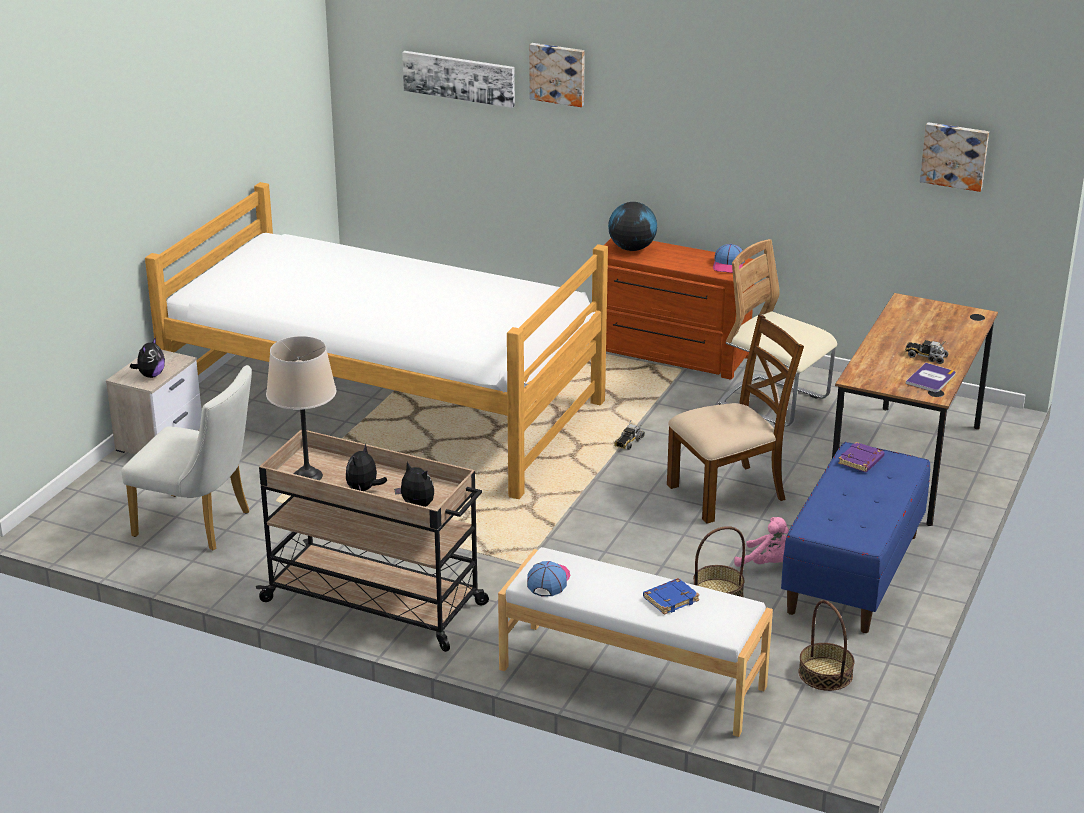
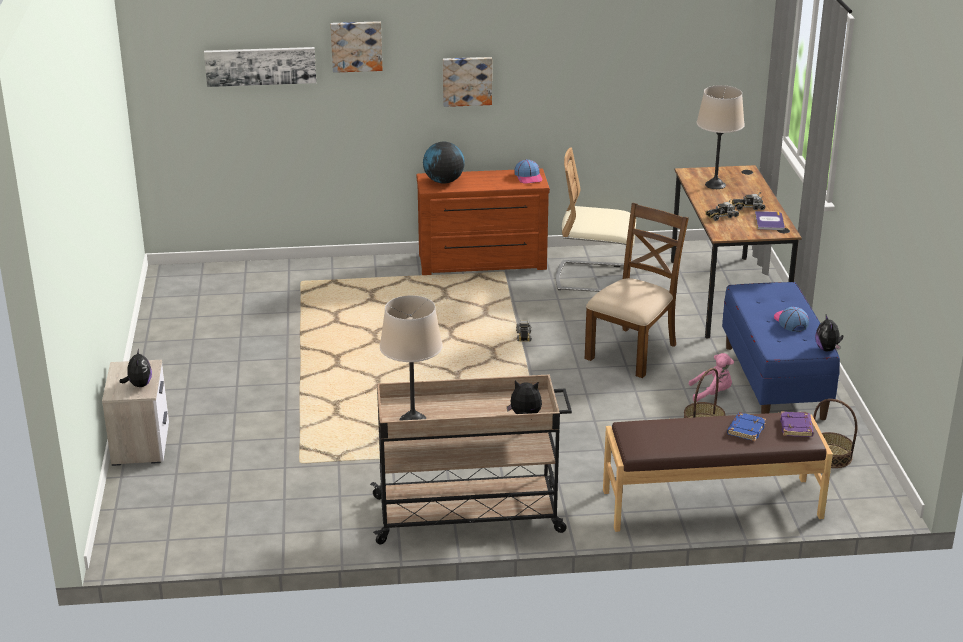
camera: 30 degrees left, 0 degrees up
(200, 525) = (257, 502): white chair -> none
(364, 490) = (470, 416): plush toy -> plush toy (827, 349)
(385, 407) = (306, 362): bed -> none
(548, 581) = (649, 444): cap -> cap (790, 322)
(631, 679) = (712, 505): white bench -> brown bench
(861, 461) = (754, 295): purple book -> purple book (797, 427)
(880, 359) = (721, 216): none -> toy truck
(918, 322) = (715, 185): none -> beige table lamp
(954, 155) = (699, 52): picture -> picture (467, 80)

